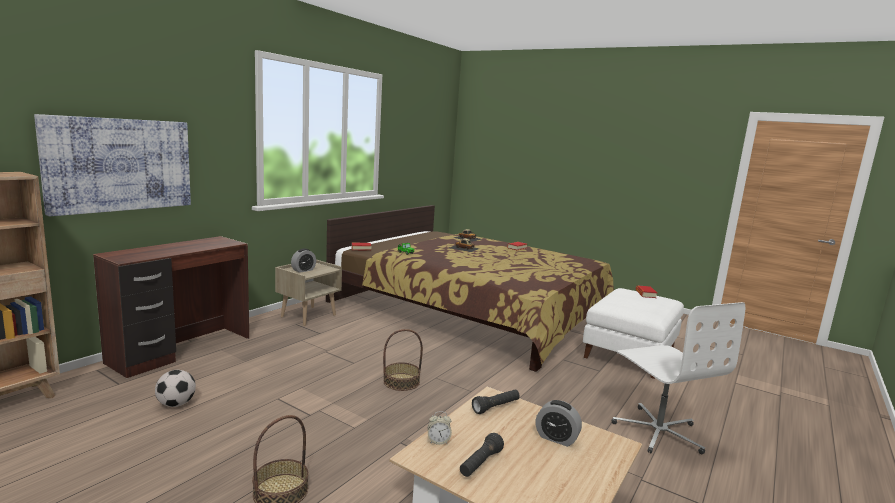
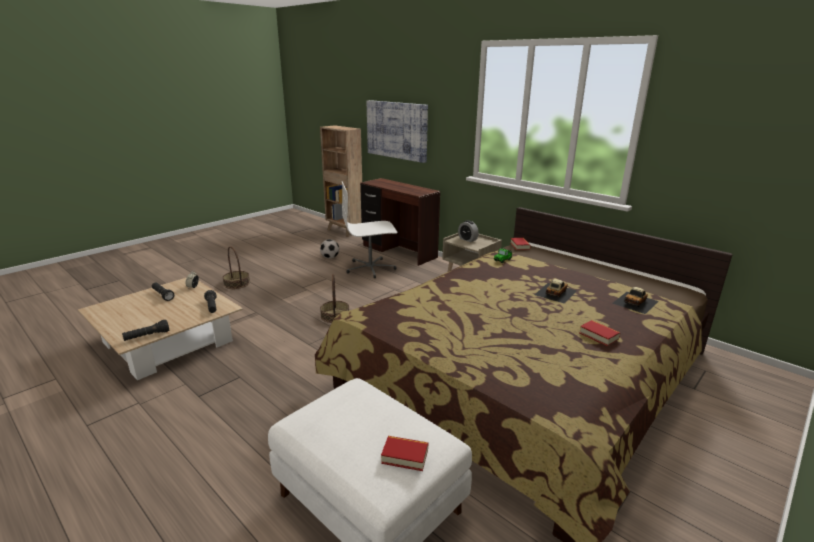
camera: 100 degrees right, 10 degrees up
(556, 438) = (159, 321): alarm clock -> none
(595, 435) = (147, 336): none -> black flashlight
(658, 431) = (180, 442): white office chair -> white office chair (370, 268)

